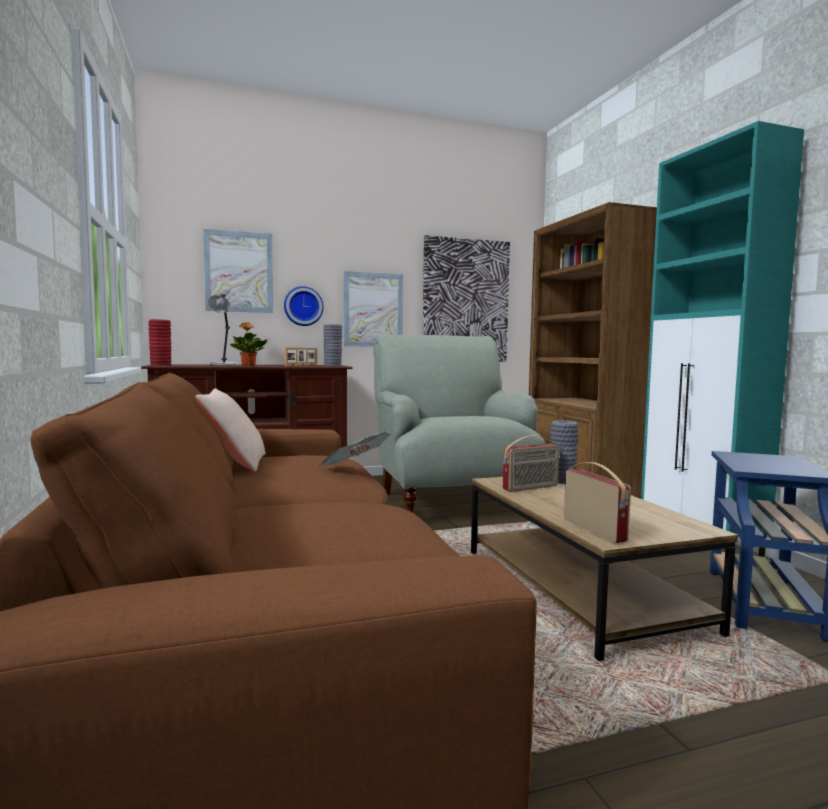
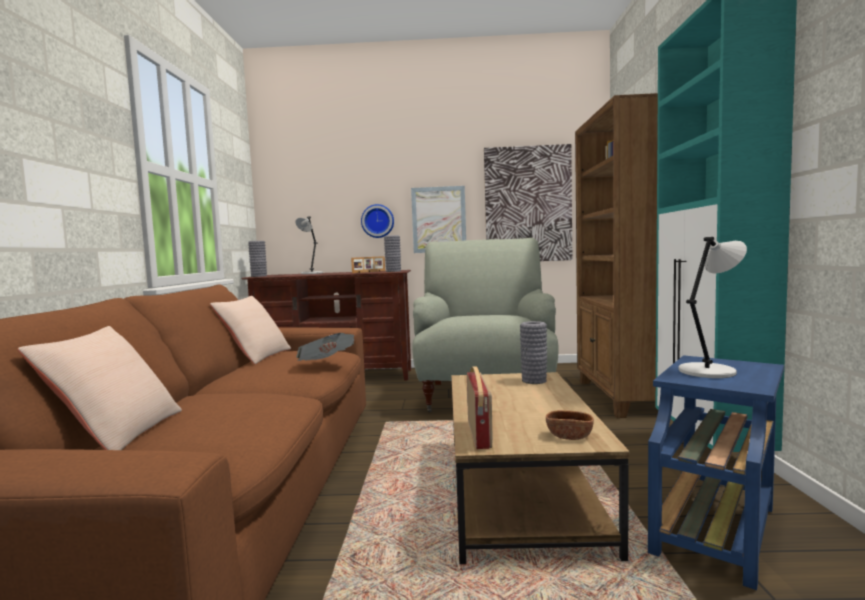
camera: 20 degrees right, 0 degrees up
(161, 365) = (259, 276): red vase -> grey vase
(237, 553) = (116, 432): none -> beige pillow
(239, 272) = (325, 197): picture -> none
(248, 365) = (323, 274): potted plant -> none
(531, 488) = (490, 387): radio -> none
(673, 526) = (569, 436): none -> brown bowl
(760, 462) = (709, 371): none -> grey table lamp

